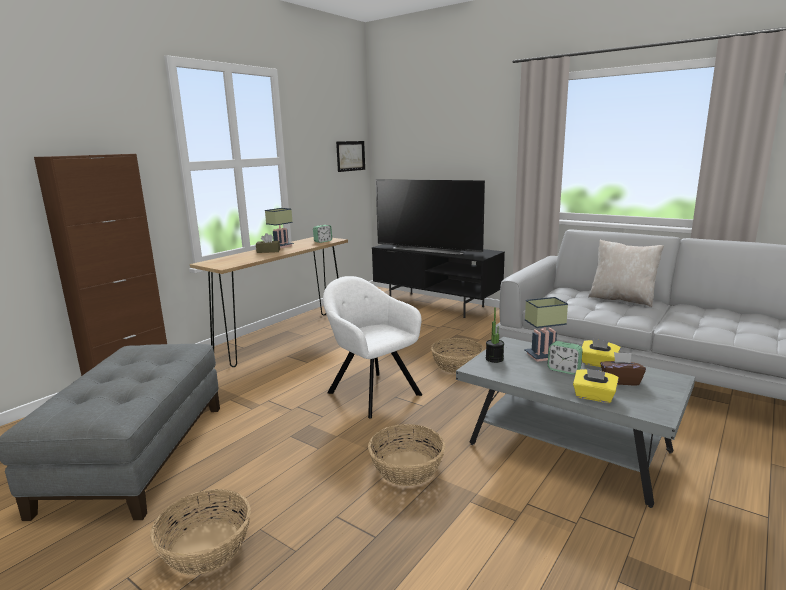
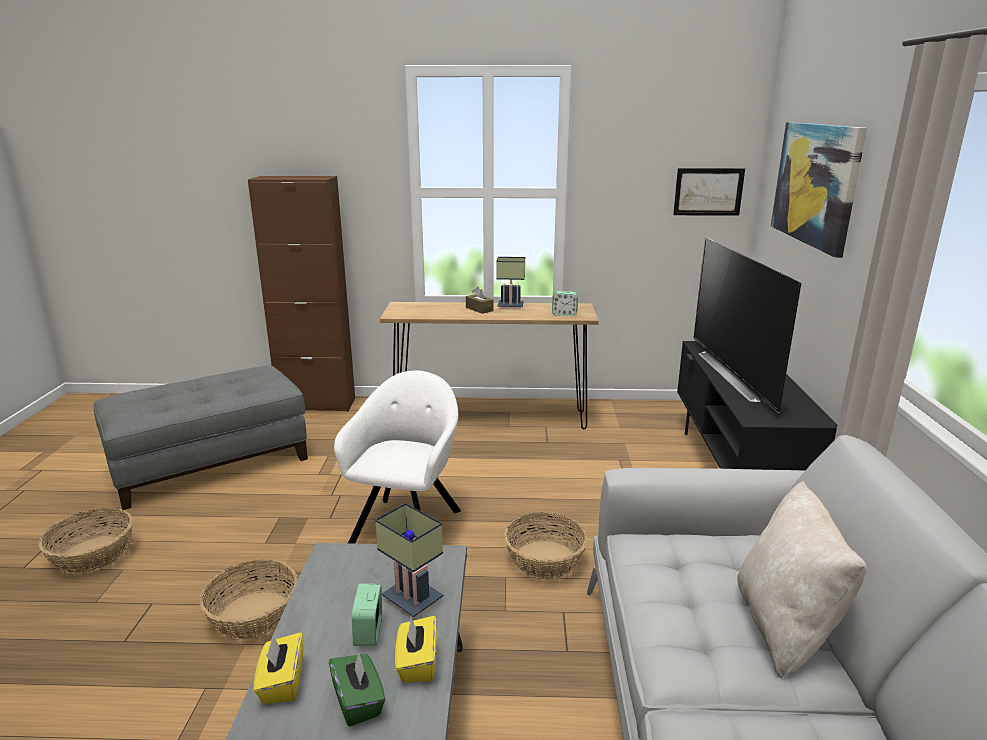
camera: 55 degrees right, 5 degrees up
(435, 139) = (815, 184): none -> picture
(494, 359) = (371, 561): potted plant -> none
(620, 381) = (358, 702): brown tissue box -> green tissue box

